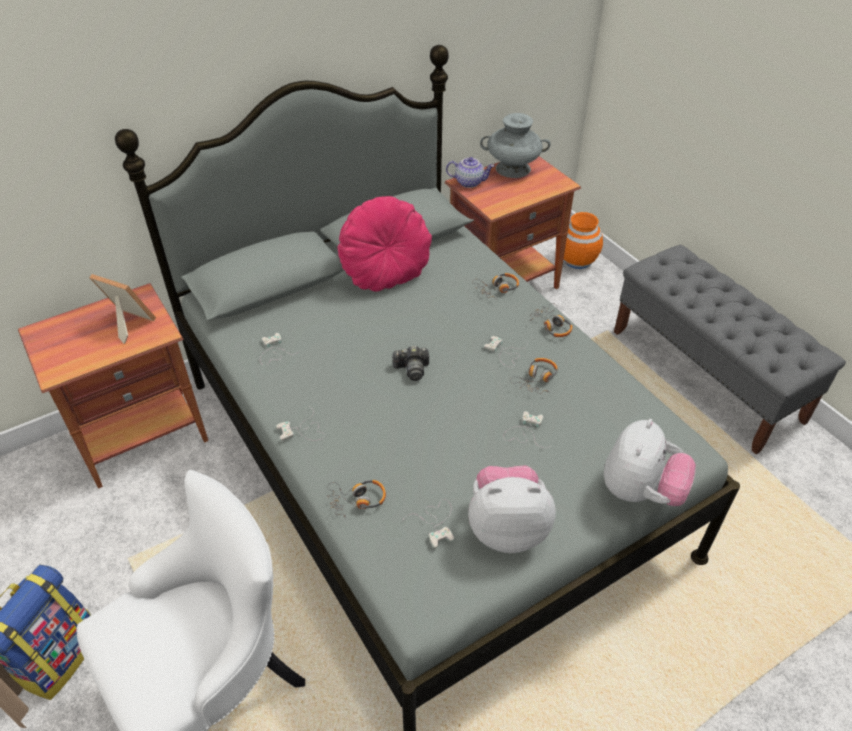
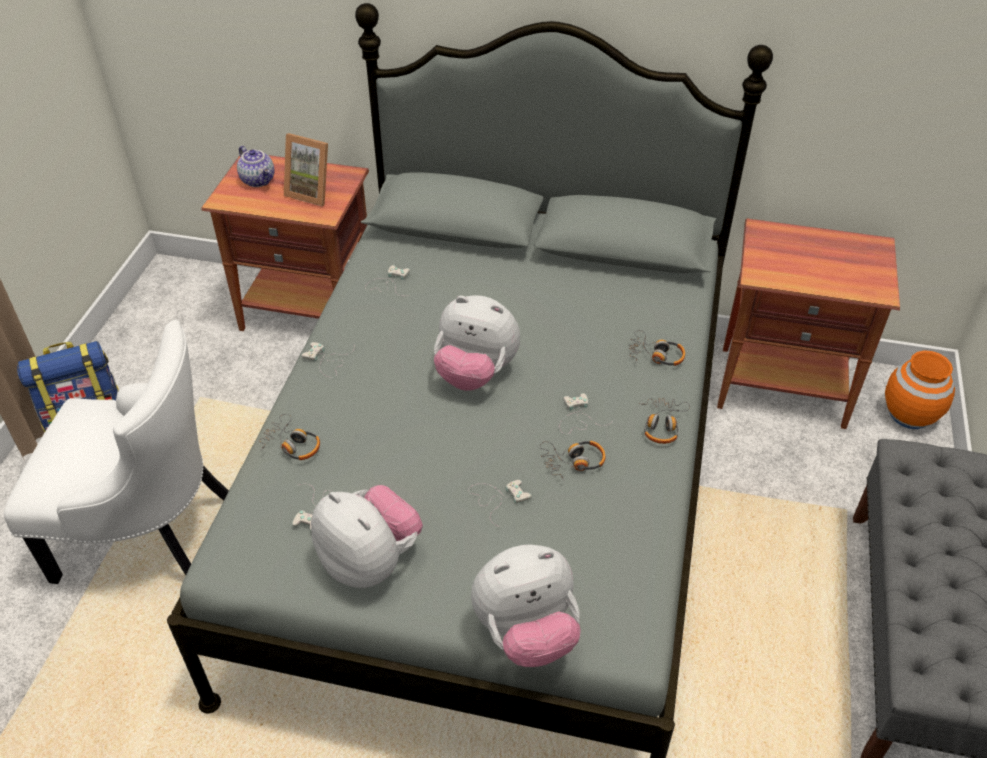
camera: 45 degrees right, 0 degrees up
(127, 324) = (312, 192): picture frame -> picture frame turned 135 degrees clockwise
(386, 278) = (564, 279): pink pillow -> none
(412, 369) = (475, 373): camera -> plush toy
(469, 182) = (770, 233): teapot -> teapot (259, 180)
(512, 169) = (841, 245): grey vase -> none

